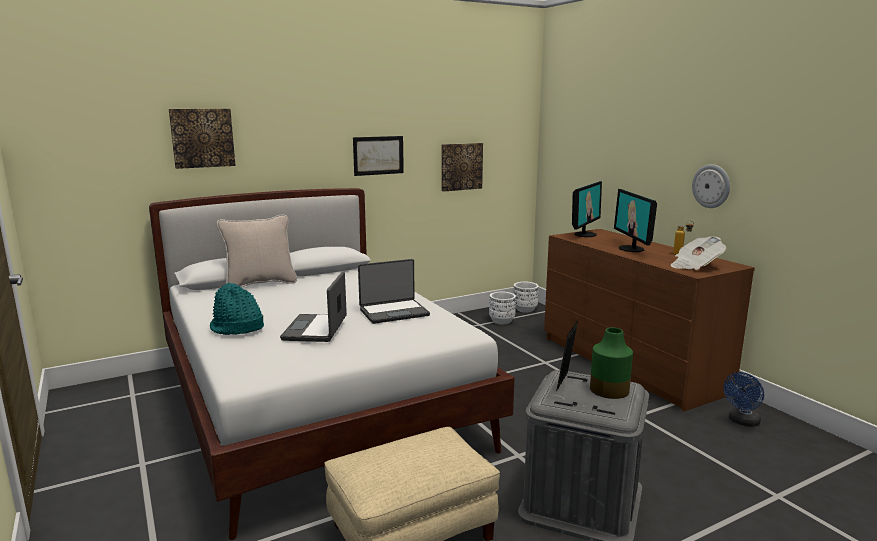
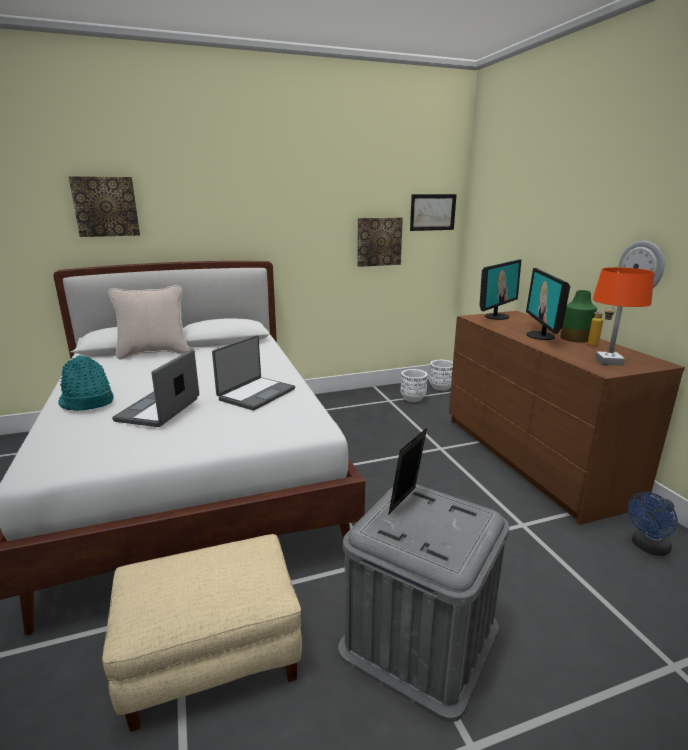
camera: 10 degrees right, 5 degrees up
(378, 155) = (290, 228): picture -> picture (432, 212)
(393, 312) = (256, 394): laptop -> laptop turned 45 degrees counterclockwise
(609, 389) = (456, 519): green vase -> green vase (575, 338)
(695, 266) = (608, 361): newspaper -> orange table lamp

